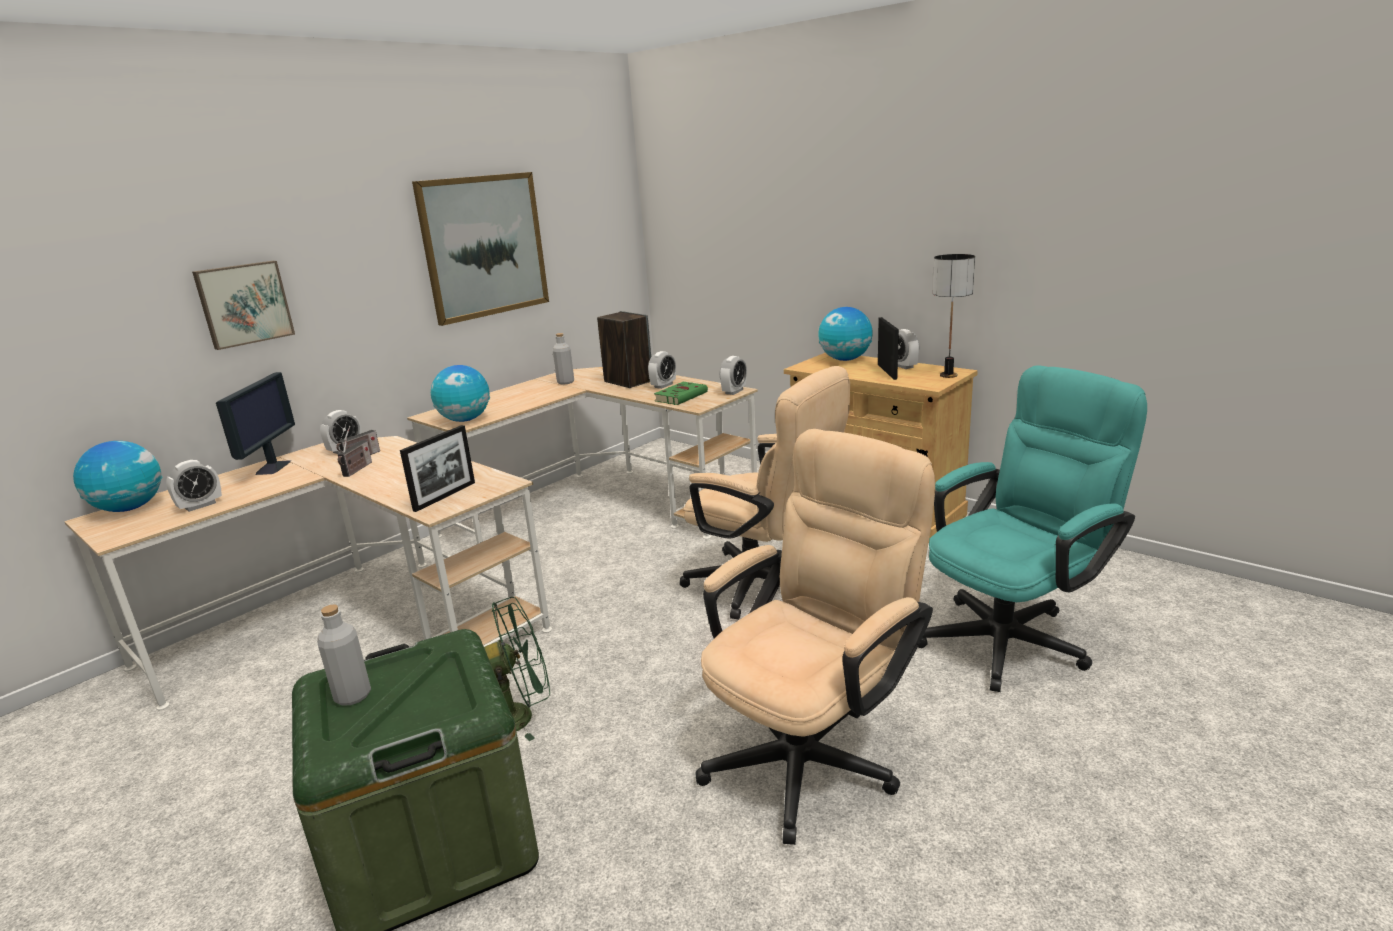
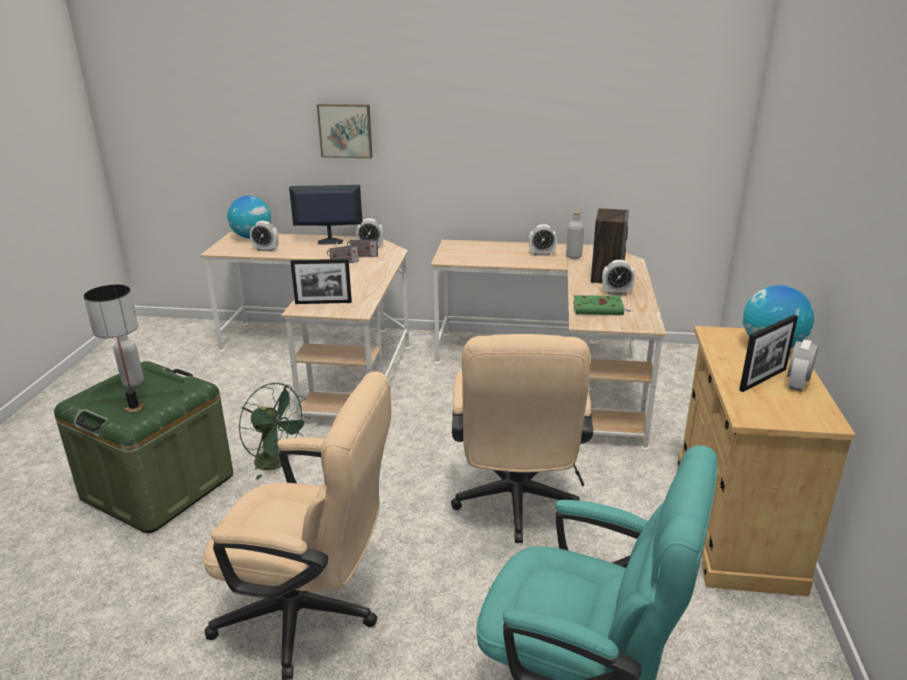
camera: 55 degrees right, 5 degrees up
(273, 467) = (329, 242): monitor -> monitor turned 150 degrees counterclockwise
(465, 420) = (455, 257): globe -> none
(484, 246) = (546, 119): picture -> none
(734, 392) = (642, 326): alarm clock -> alarm clock (542, 254)
(948, 375) = (801, 419): table lamp -> table lamp (134, 407)

